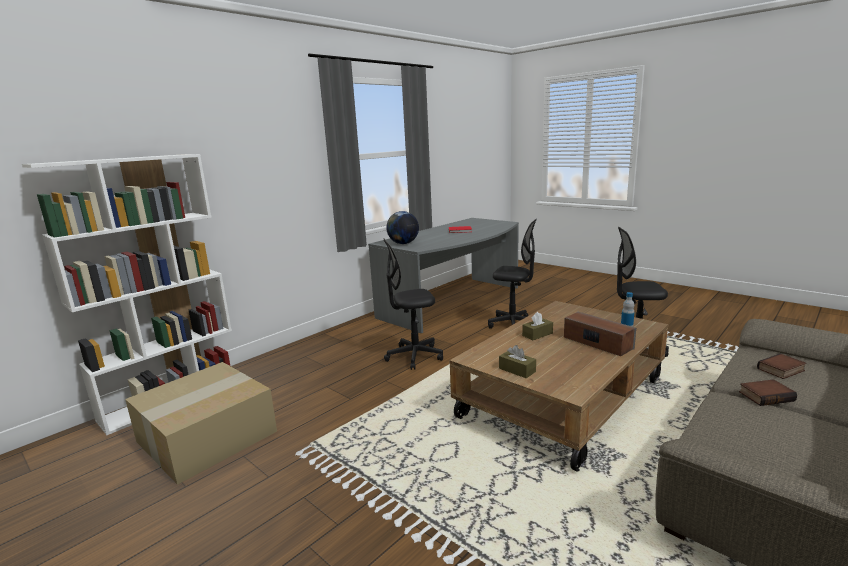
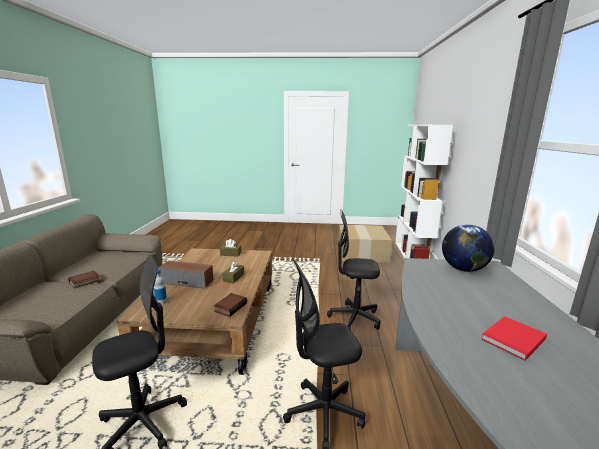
camera: 140 degrees right, 0 degrees up
(414, 356) = (354, 318): black office chair -> black office chair turned 120 degrees counterclockwise
(781, 370) = (48, 304): book -> book (230, 307)

